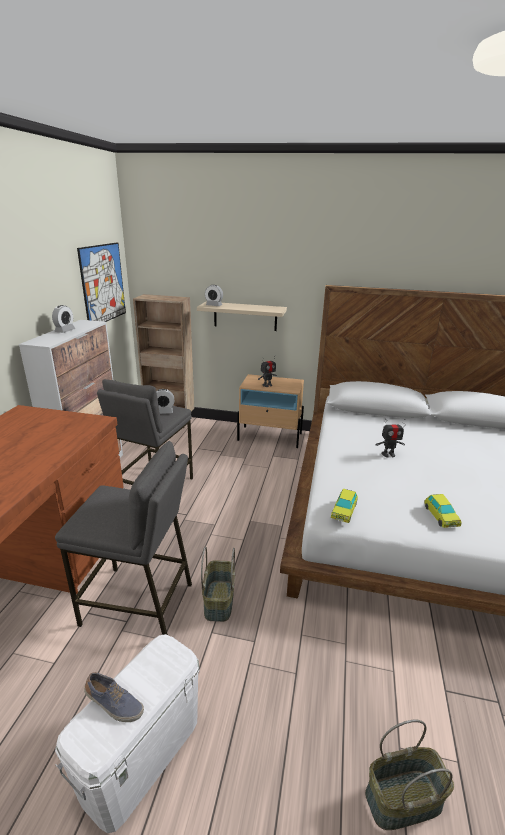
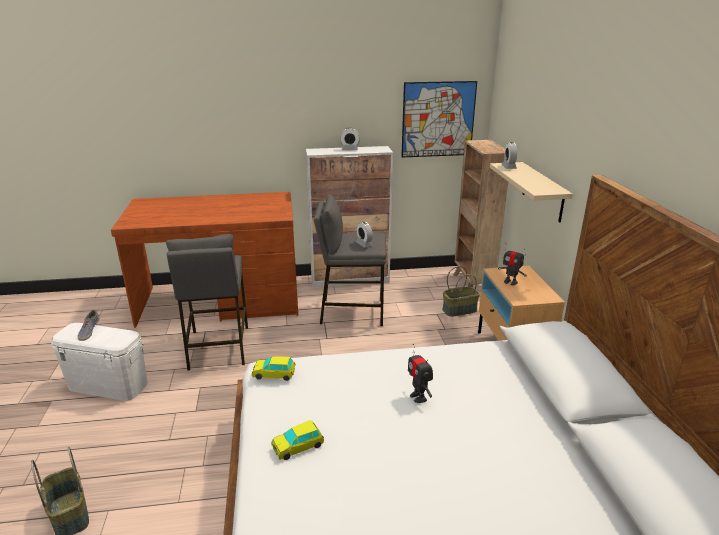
camera: 70 degrees right, 0 degrees up
(218, 600) = (232, 382): basket -> basket (459, 310)

